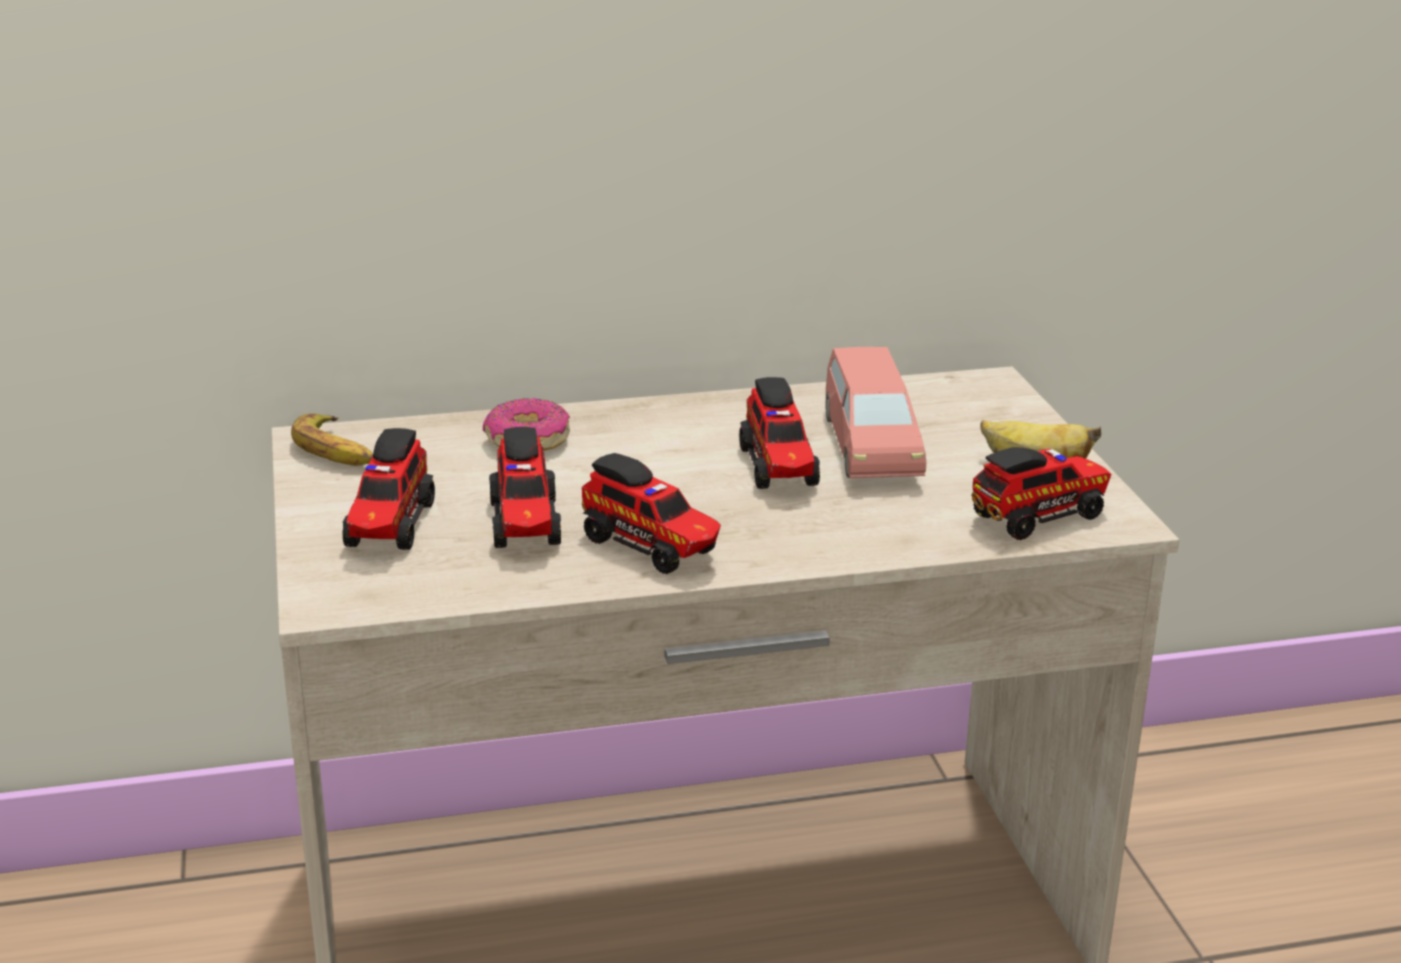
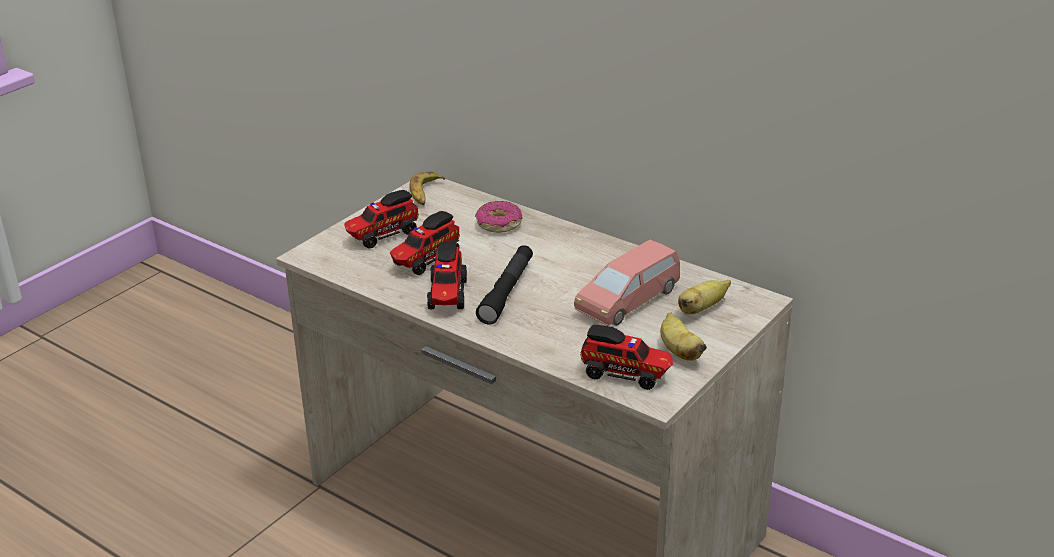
camera: 50 degrees right, 5 degrees up
(715, 505) = (506, 291): none -> black flashlight
(779, 468) = (567, 289): toy truck -> none
(958, 416) = (701, 309): none -> banana

